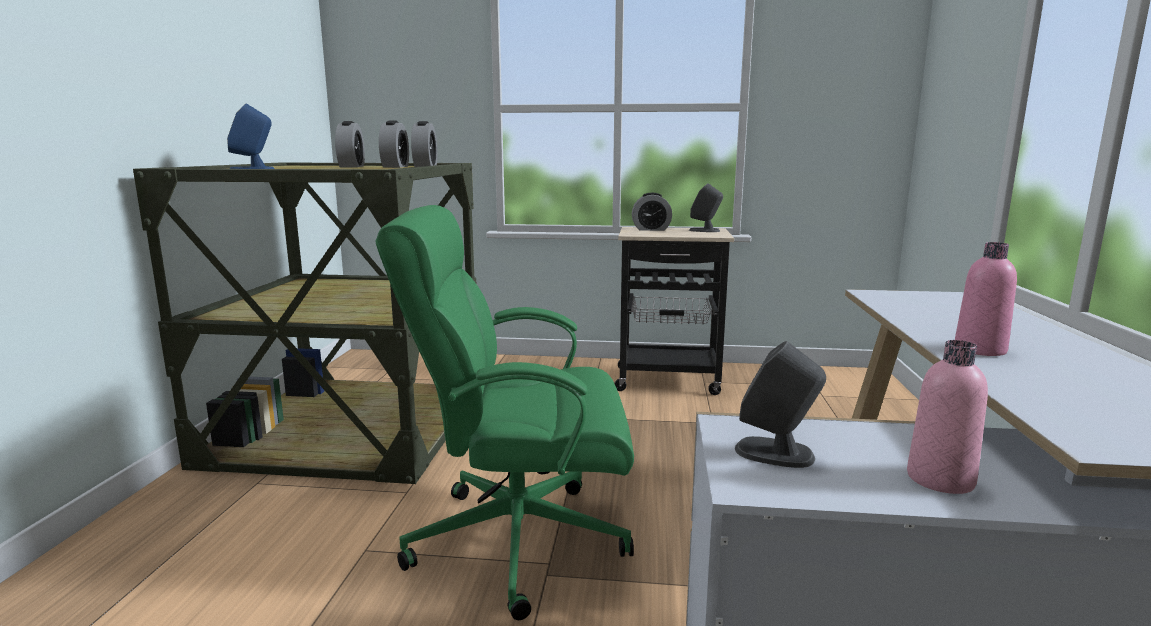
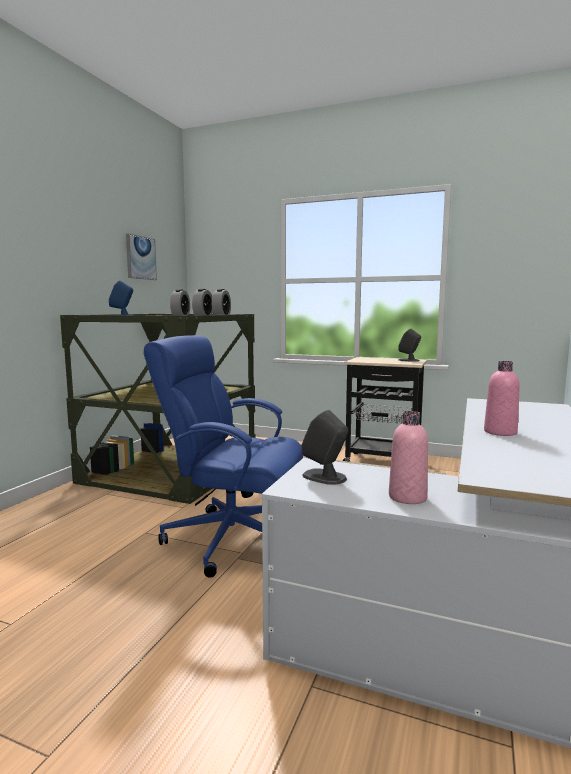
camera: 15 degrees right, 5 degrees down
(257, 63) = (140, 258): none -> picture
(519, 540) = (232, 539): green office chair -> blue office chair
(651, 229) = (372, 359): alarm clock -> none

